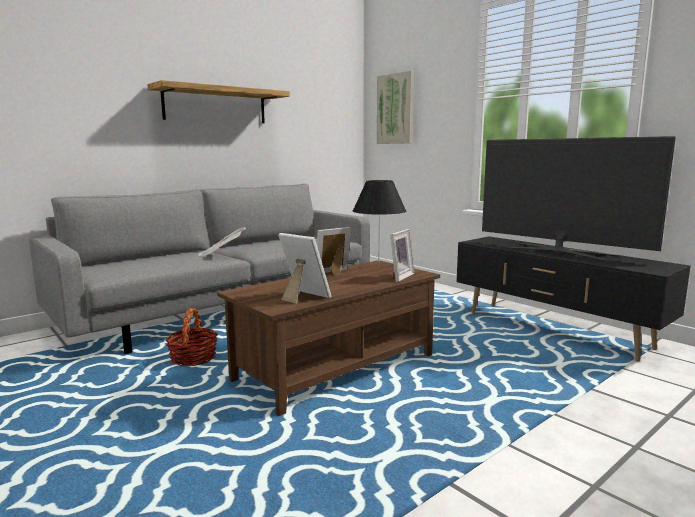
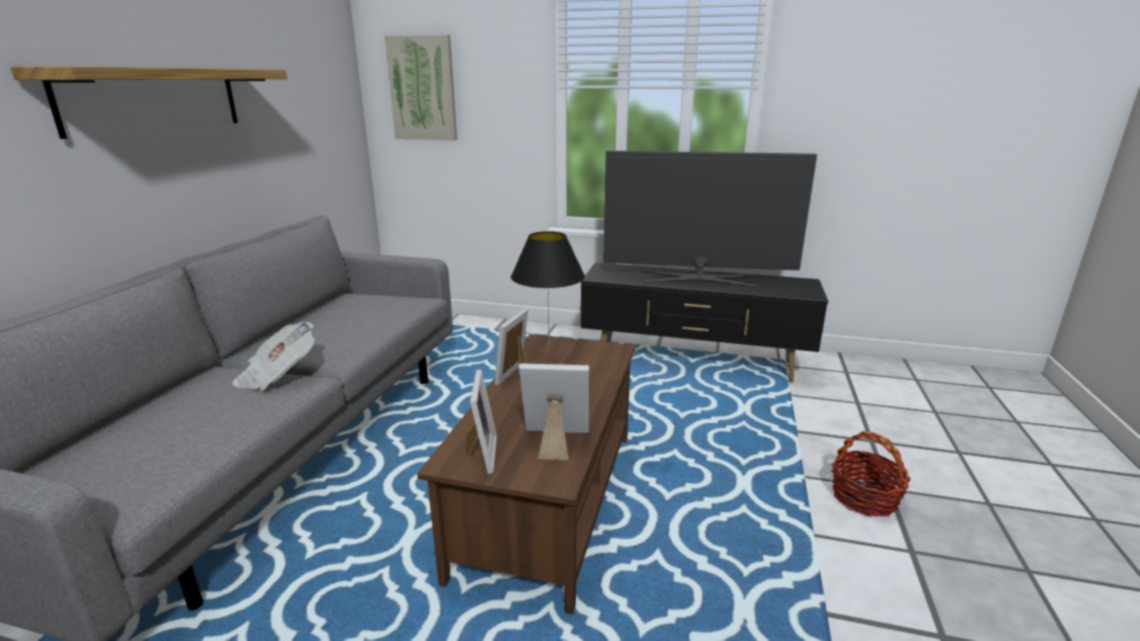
camera: 35 degrees left, 10 degrees up
(193, 358) = (331, 567): basket -> basket (864, 498)
(398, 277) = (602, 363): picture frame -> picture frame (479, 454)

